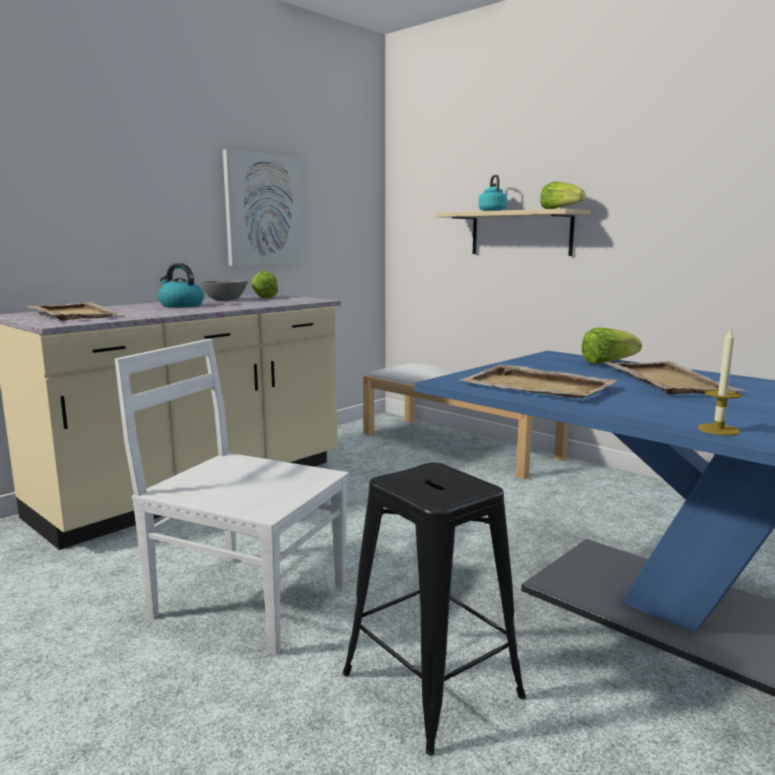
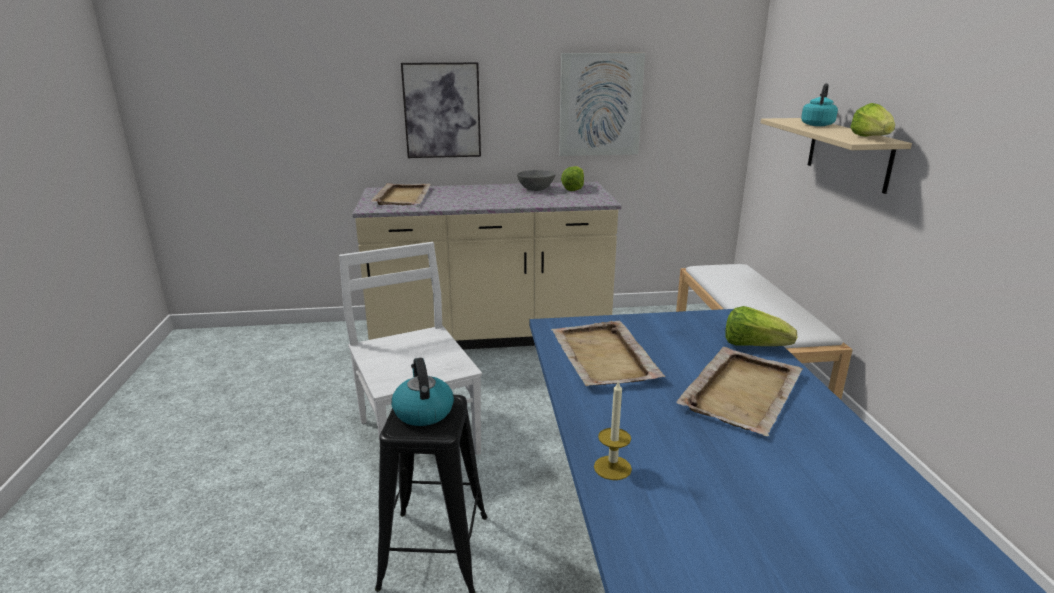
camera: 40 degrees right, 10 degrees up
(92, 208) = (442, 110): none -> picture
(180, 305) = (488, 194): kettle -> kettle (423, 411)

